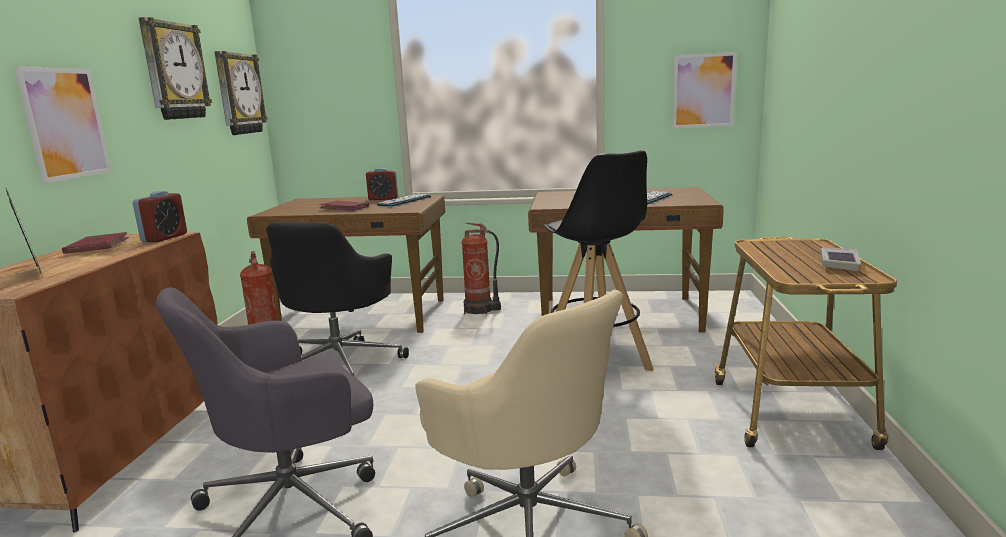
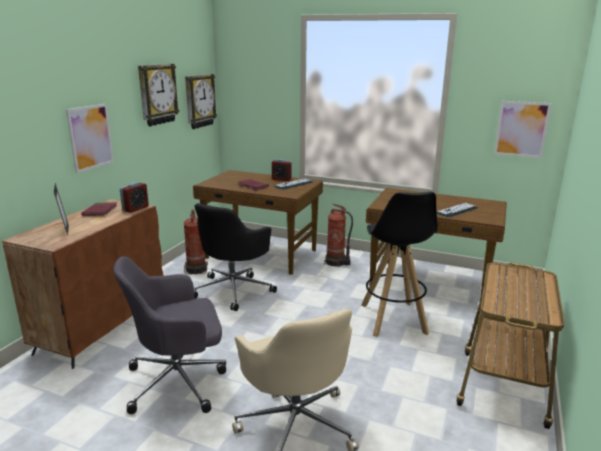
camera: 15 degrees right, 5 degrees up
(839, 263) = (539, 300): book -> none

